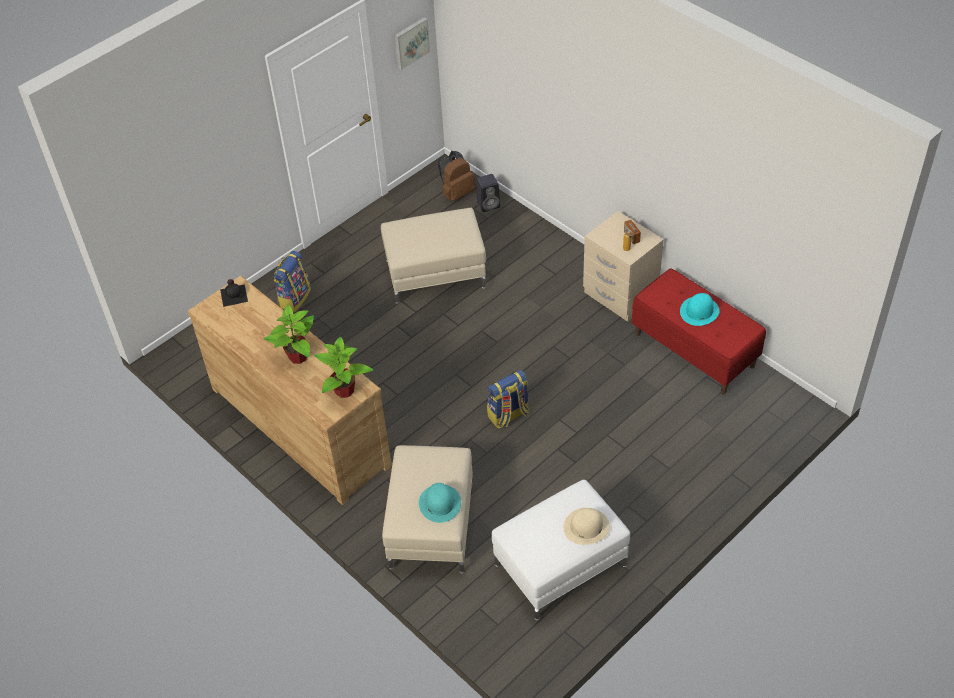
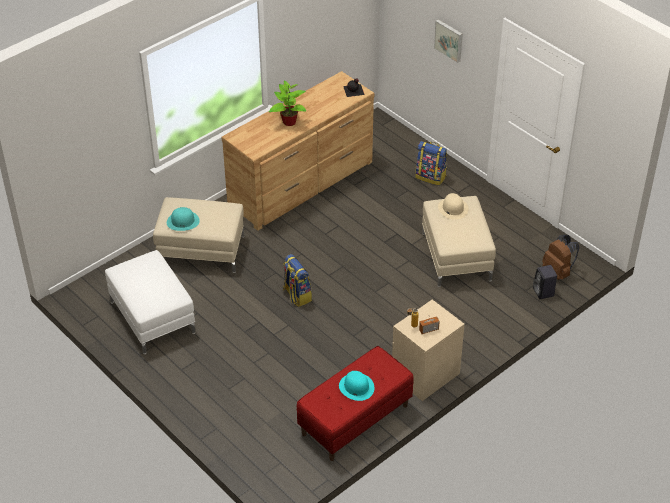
camera: 90 degrees right, 5 degrees down
(345, 391) = (253, 144): potted plant -> none
(411, 42) = (610, 141): picture -> picture (449, 40)
(586, 527) = (145, 295): beige hat -> beige hat (453, 208)

